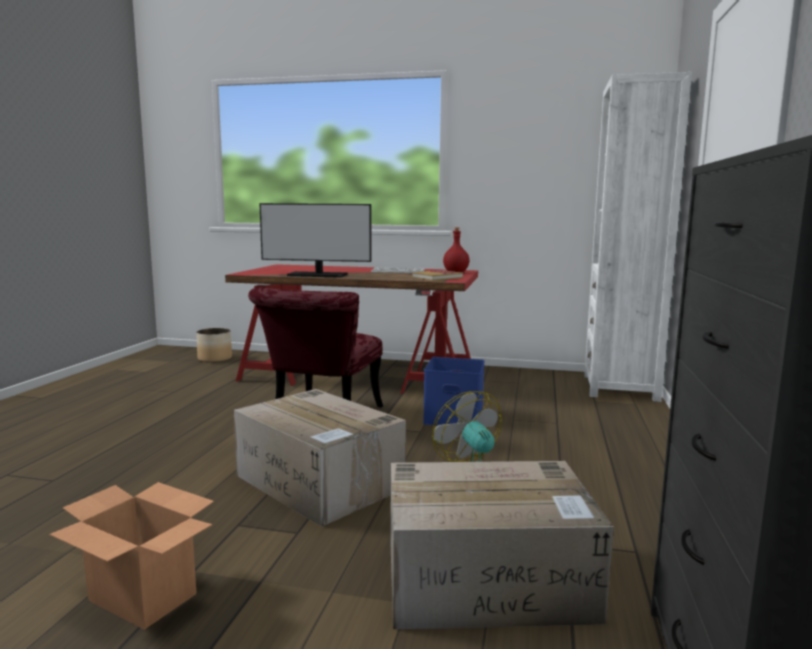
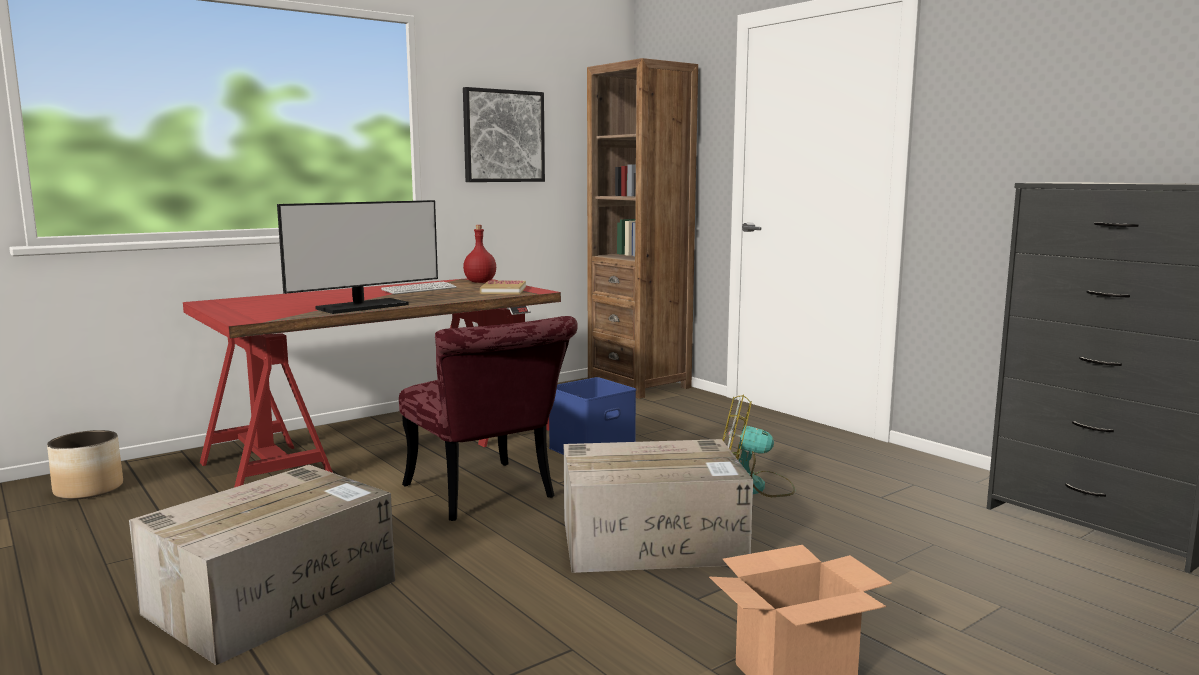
camera: 50 degrees left, 0 degrees up
(489, 579) = (905, 534): cardboard box -> cardboard box (274, 595)
(520, 158) = (503, 136): none -> picture
(620, 387) = (639, 385): white bookcase -> brown bookcase

